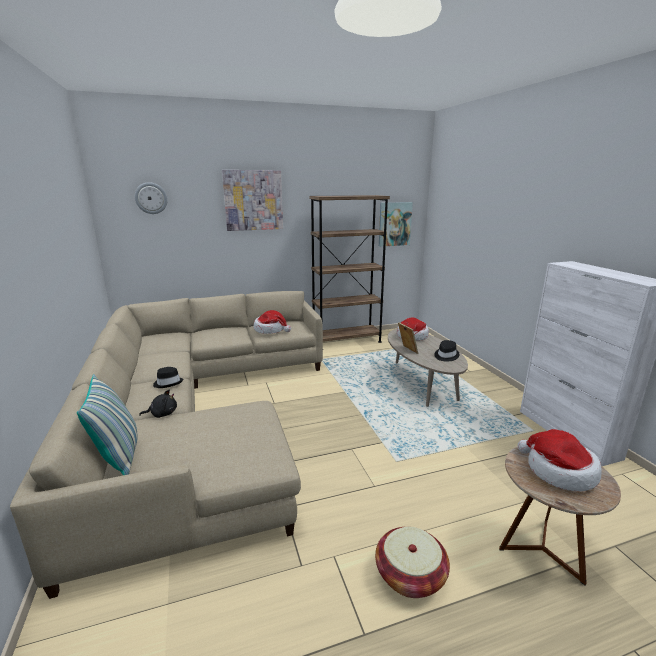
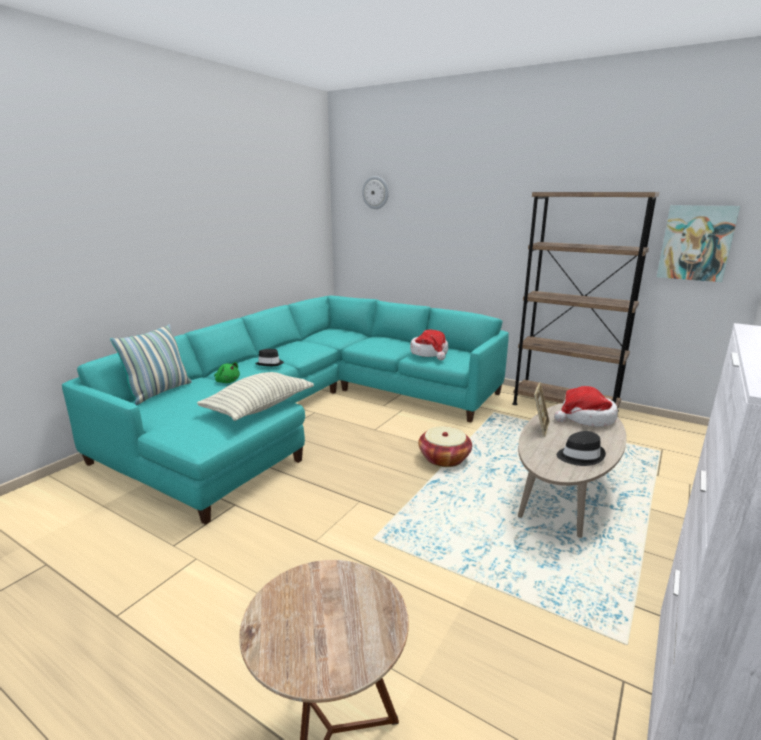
camera: 50 degrees right, 0 degrees up
(162, 414) = (227, 381): black plush toy -> green plush toy
(197, 415) = (308, 410): beige sofa -> turquoise sofa
(248, 416) = (259, 408): none -> pillow
(253, 200) = (474, 197): picture -> none
(410, 575) = (203, 618): basket -> basket (444, 458)
(558, 471) = (330, 615): hat -> none

